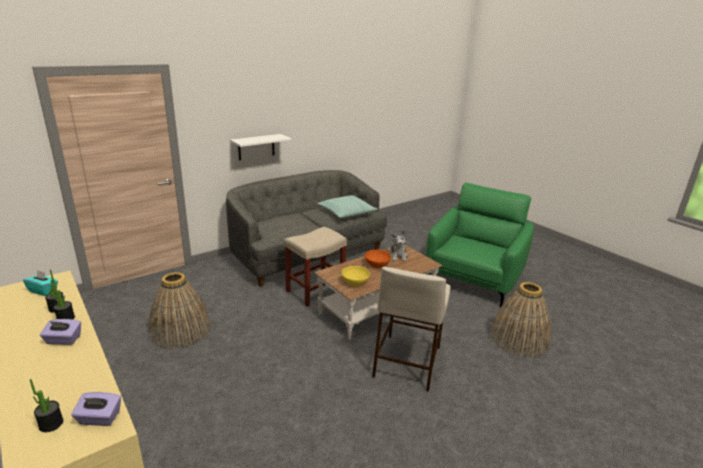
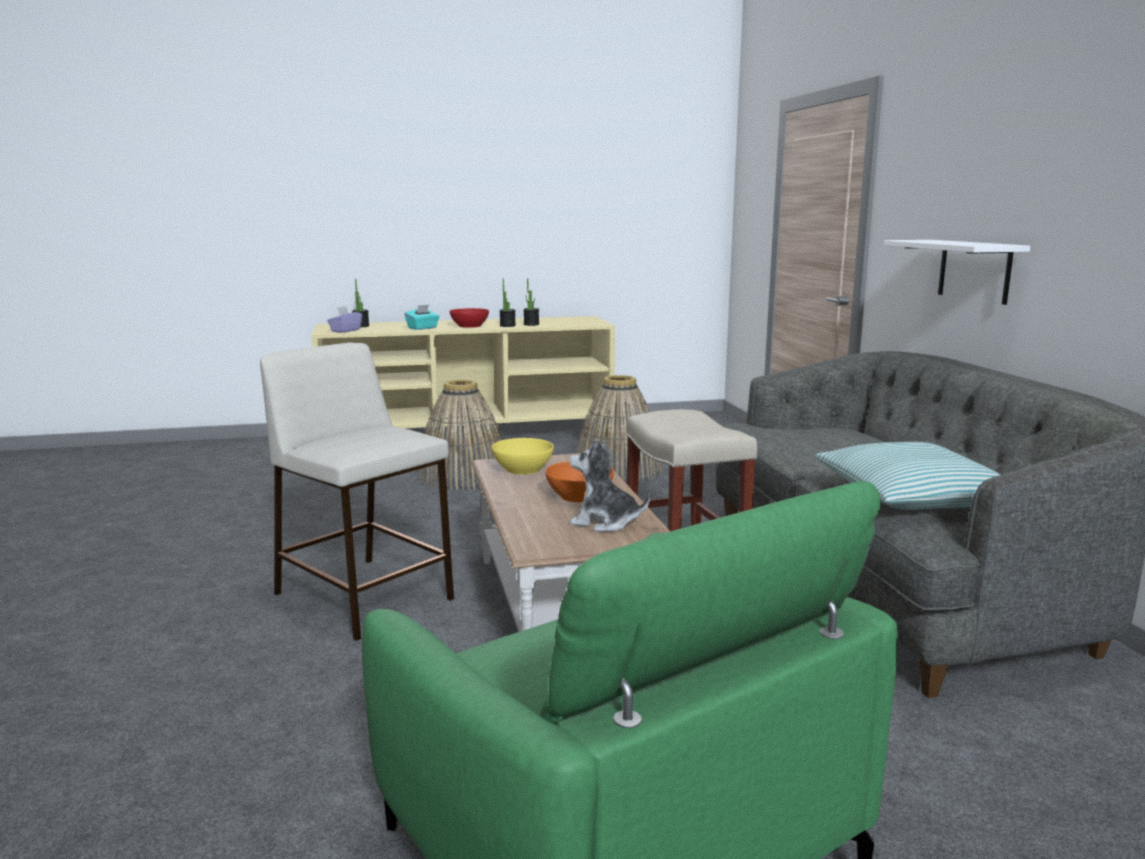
camera: 115 degrees right, 10 degrees down
(43, 291) = (573, 322): turquoise tissue box -> turquoise tissue box (422, 328)
(63, 340) = (469, 326): purple tissue box -> red bowl
(519, 339) = (228, 776): basket -> basket (463, 476)

